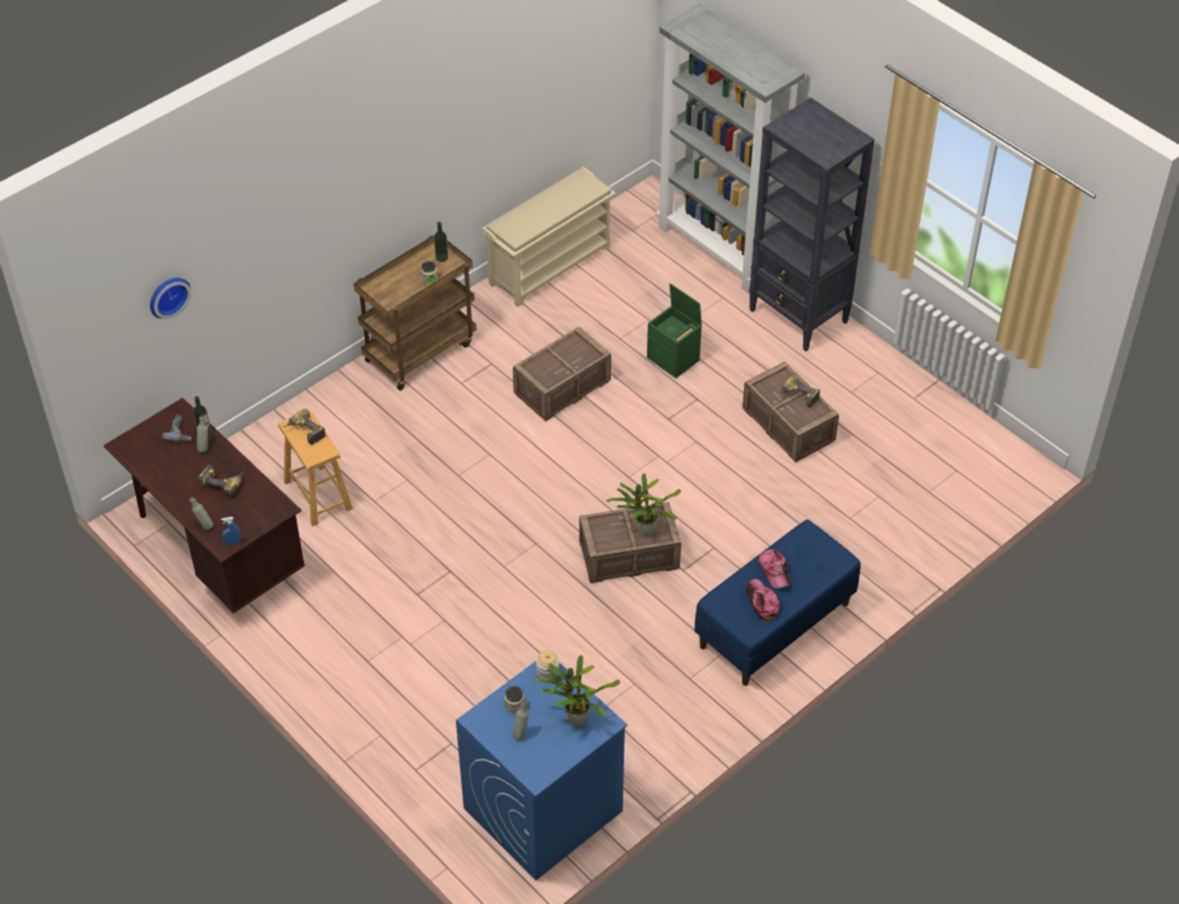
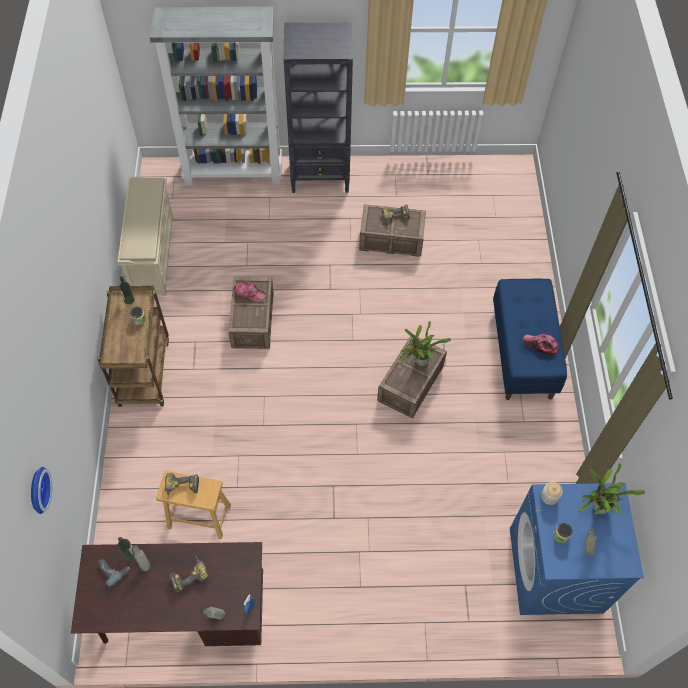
camera: 50 degrees left, 10 degrees up
(674, 359) = (290, 253): green storage box -> none
(774, 571) = (523, 322): cap -> cap (249, 293)

